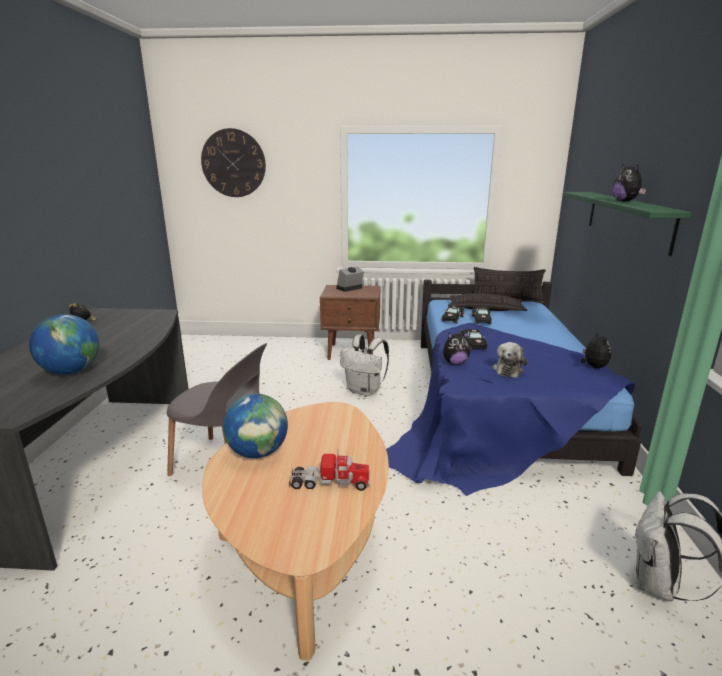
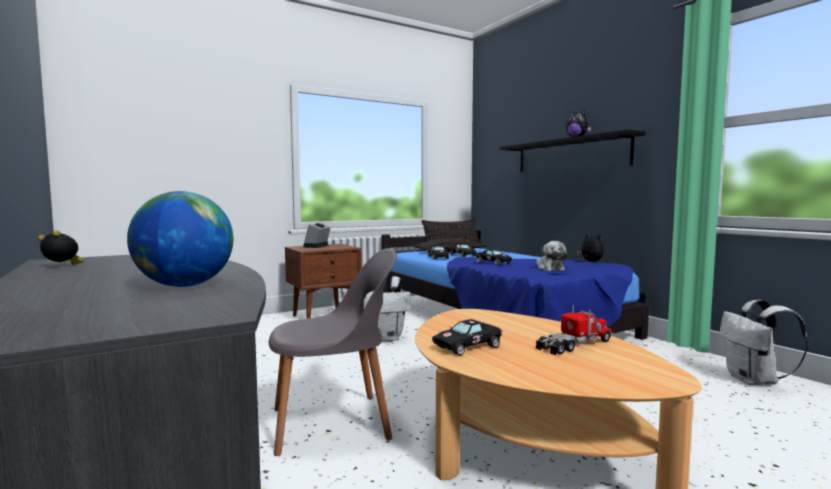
camera: 35 degrees left, 15 degrees down
(233, 163) = (164, 110): wall clock -> none
(258, 452) = (469, 346): globe -> black toy car
(455, 363) = (506, 270): plush toy -> none
(627, 219) = (570, 154): green shelf -> black shelf

